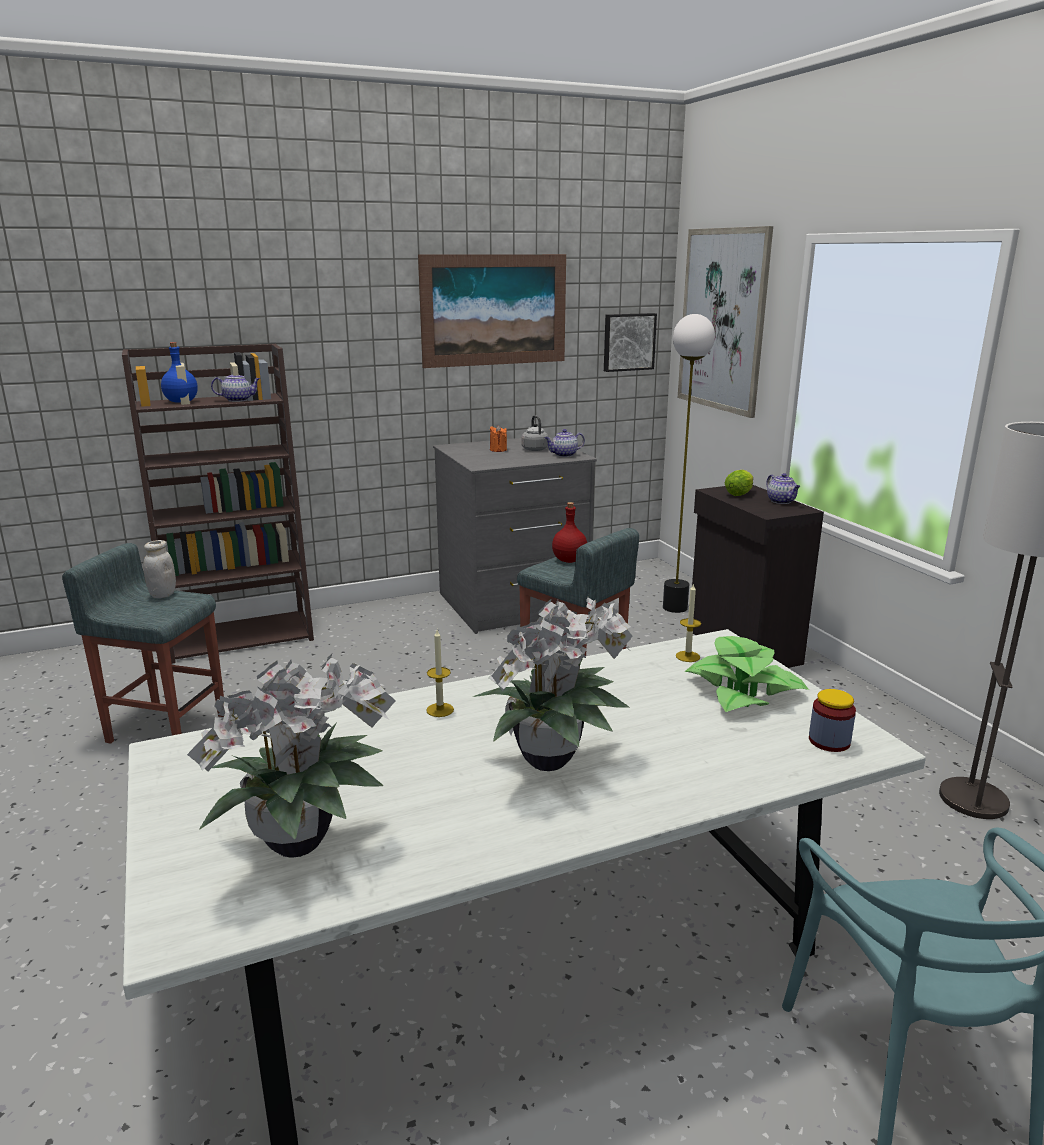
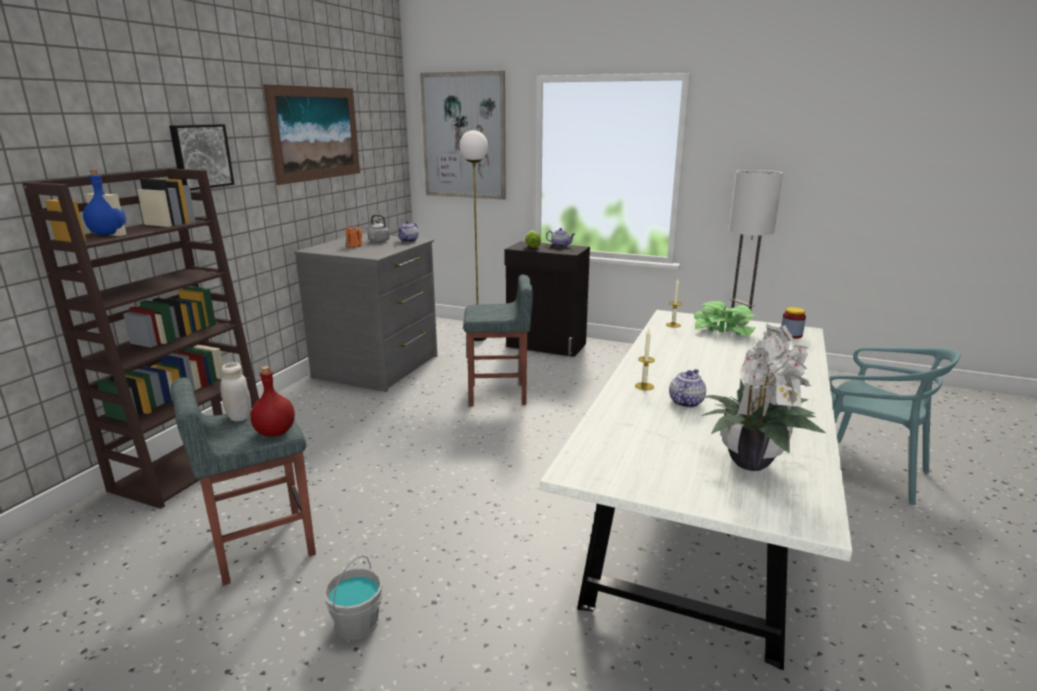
camera: 45 degrees left, 0 degrees up
(110, 826) = (357, 624): none -> grey bucket
(238, 400) = (166, 225): teapot -> teapot (686, 402)
(553, 760) = (738, 382): potted plant -> none
(568, 560) = (481, 308): red bottle -> red bottle (274, 433)
(628, 342) = (389, 156): picture -> picture (200, 156)

